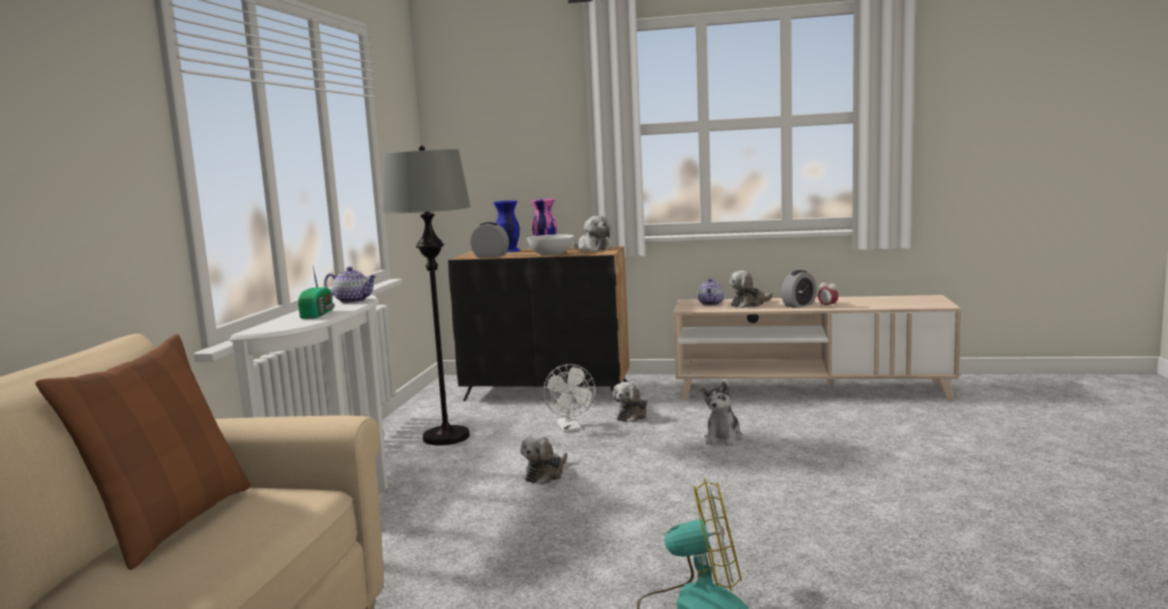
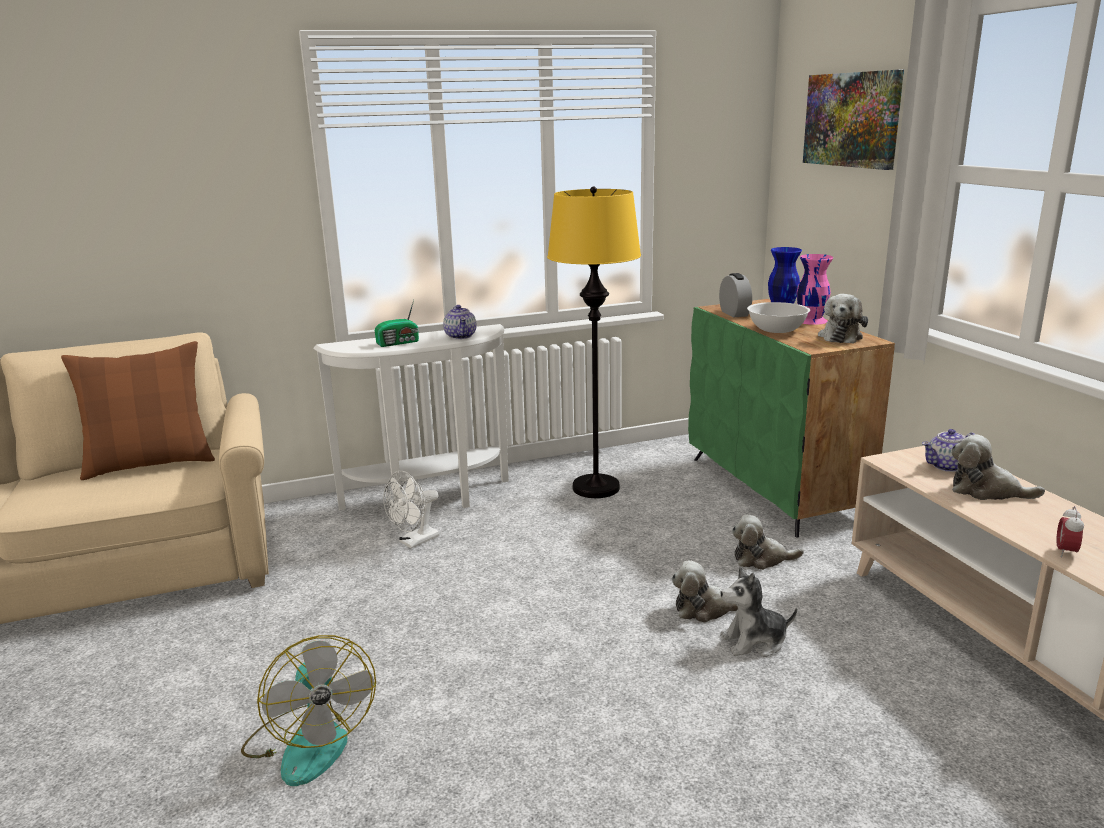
camera: 60 degrees right, 10 degrees up
(446, 437) = (596, 488): grey floor lamp -> yellow floor lamp
(518, 103) = (852, 120): none -> picture
(545, 474) = (551, 565): plush toy -> plush toy (705, 609)
(548, 392) = (774, 488): black cabinet -> green cabinet
(570, 428) = (681, 537): white fan -> white fan (414, 542)
(799, 305) = (1038, 527): alarm clock -> none

